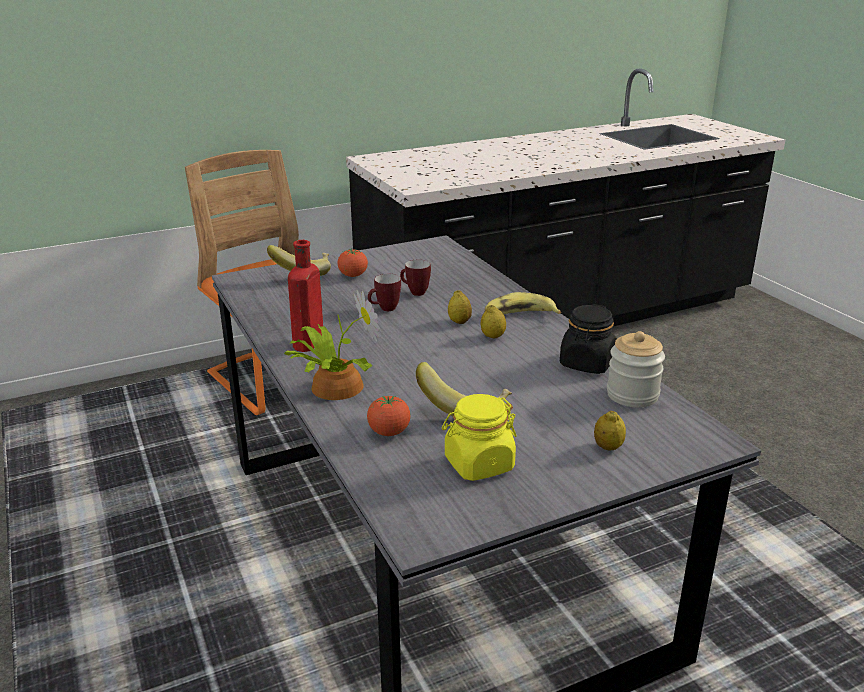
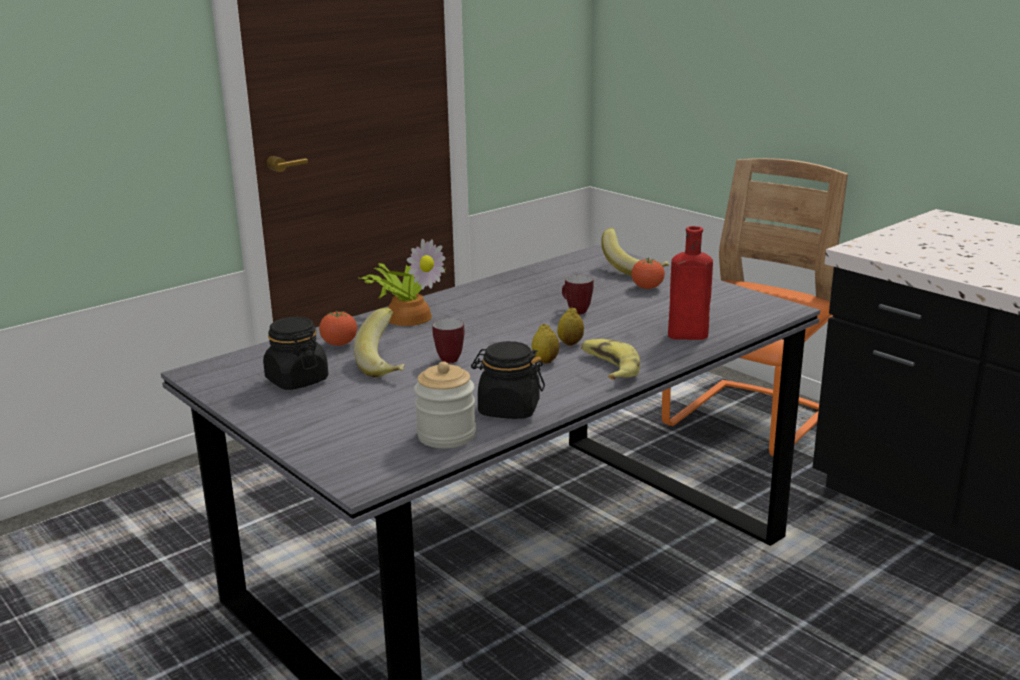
camera: 75 degrees right, 5 degrees down
(307, 344) = (480, 296): red bottle -> red bottle (684, 335)
(414, 292) = (628, 316): mug -> mug (450, 358)
(478, 464) = (296, 380): yellow jar -> black jar
(608, 447) = (336, 429): lemon -> none

